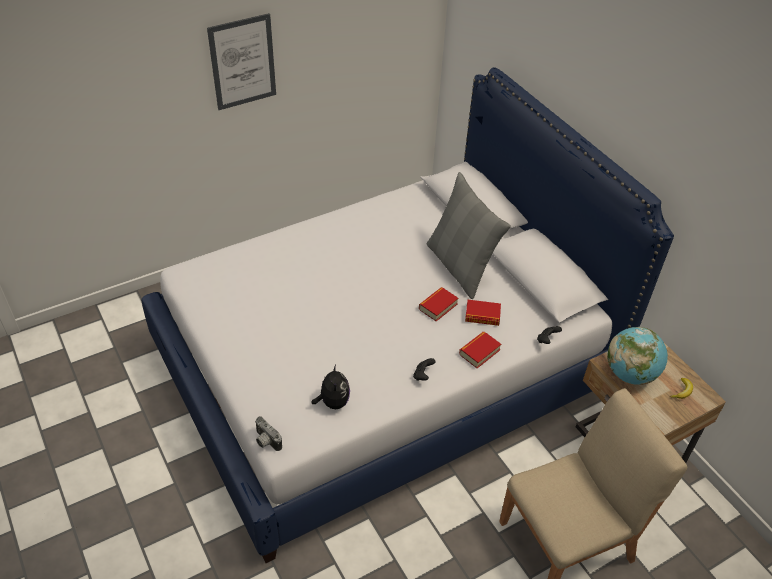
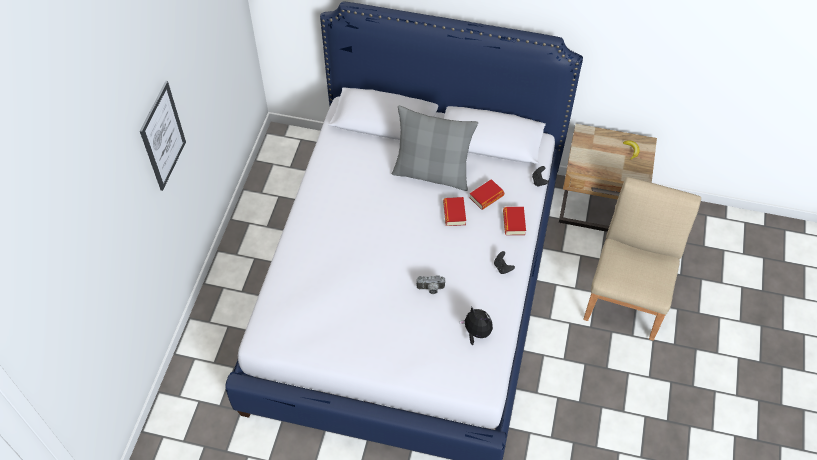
camera: 45 degrees left, 10 degrees up
(265, 441) = (472, 394): camera -> camera (430, 289)
(630, 374) = (596, 163): globe -> none

